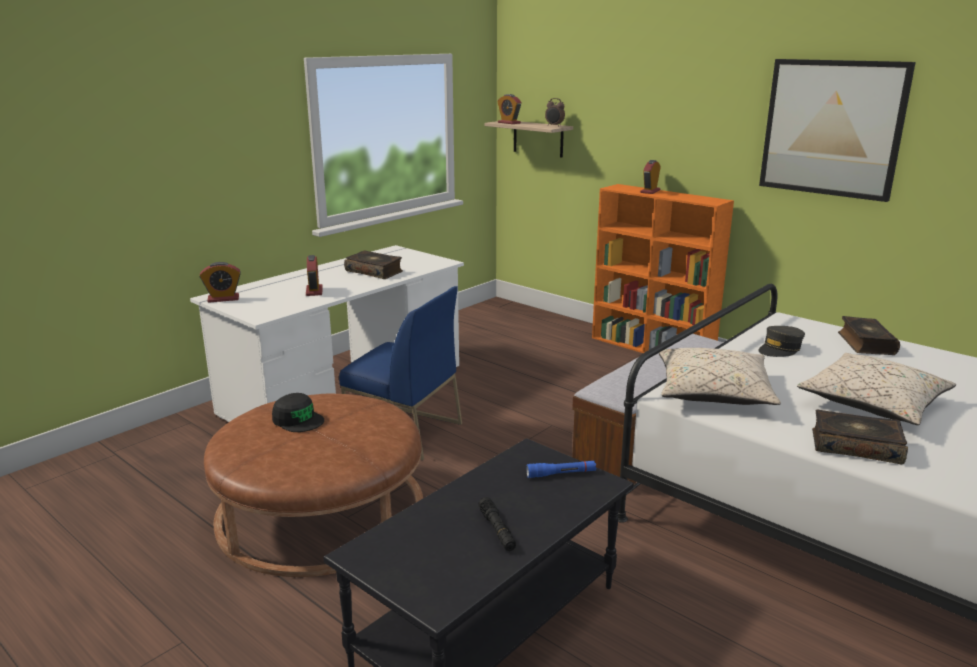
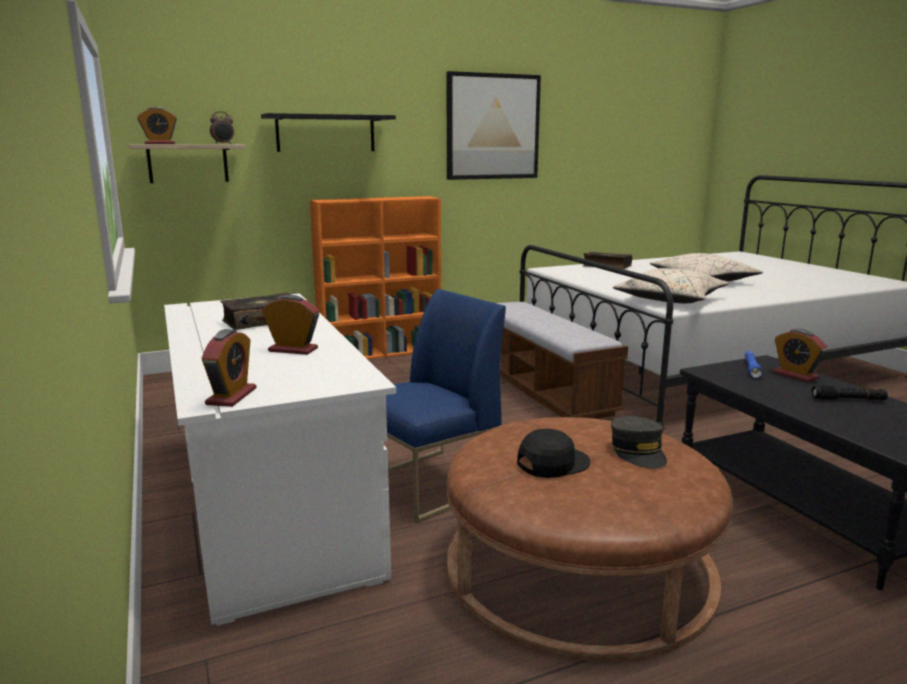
camera: 65 degrees left, 5 degrees down
(642, 122) = (326, 133): none -> black shelf
(650, 191) = (360, 199): alarm clock -> alarm clock (795, 375)
(780, 349) = (602, 278): grey cap -> grey cap (638, 452)
(855, 446) = (764, 293): book -> none

